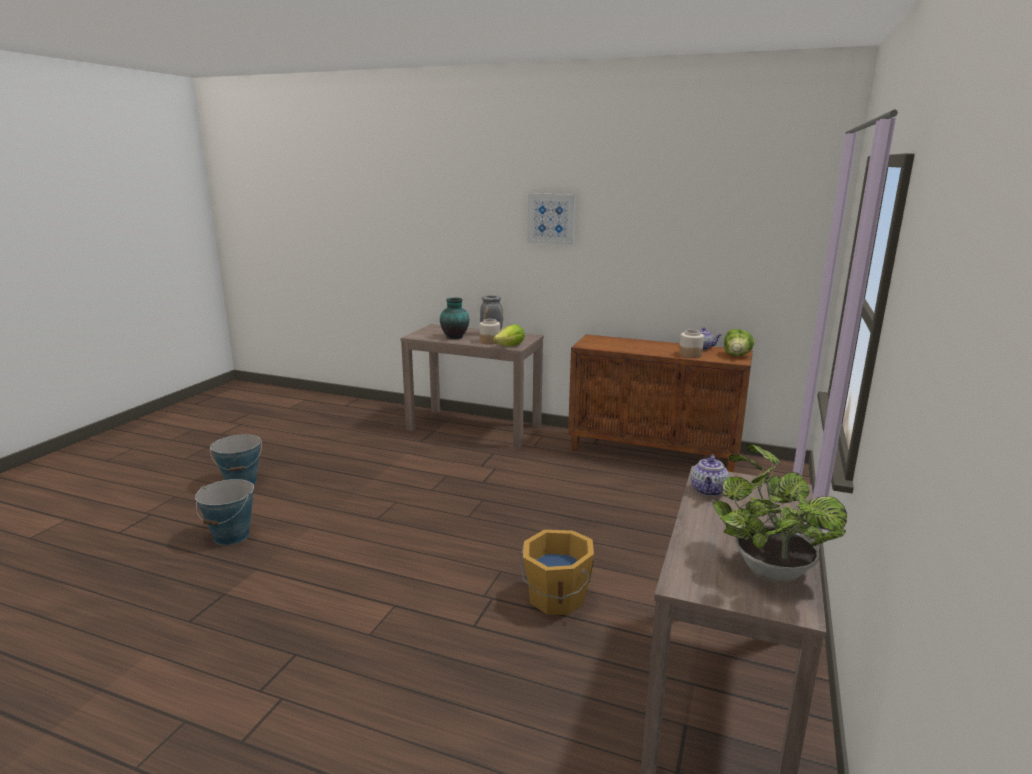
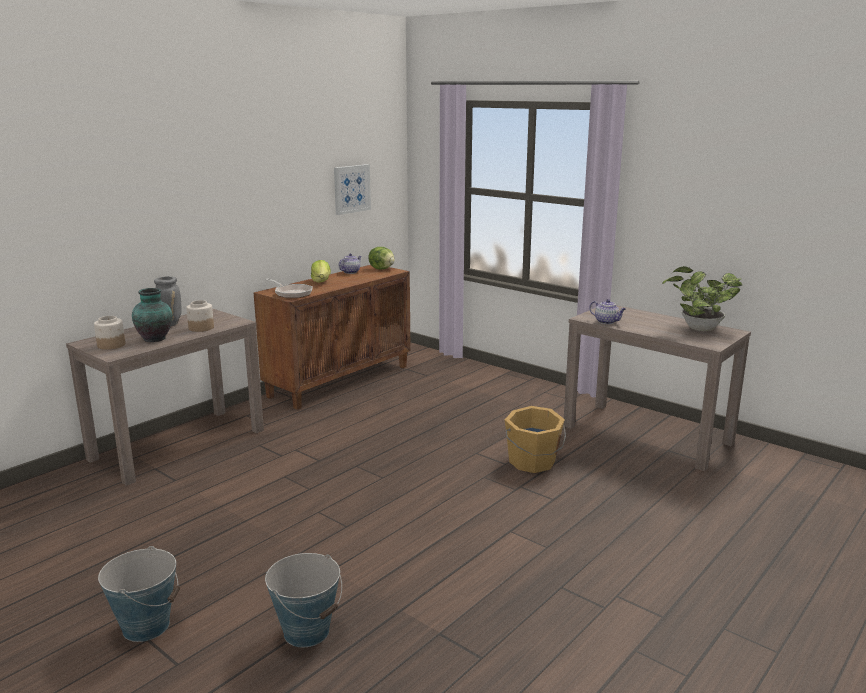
camera: 70 degrees left, 0 degrees up
(510, 346) = (232, 323): lettuce -> lettuce (321, 281)
(551, 218) = (200, 174): picture -> picture (351, 189)
(597, 343) = (291, 293): none -> frying pan
(690, 355) = (364, 277): jar -> jar (111, 345)

